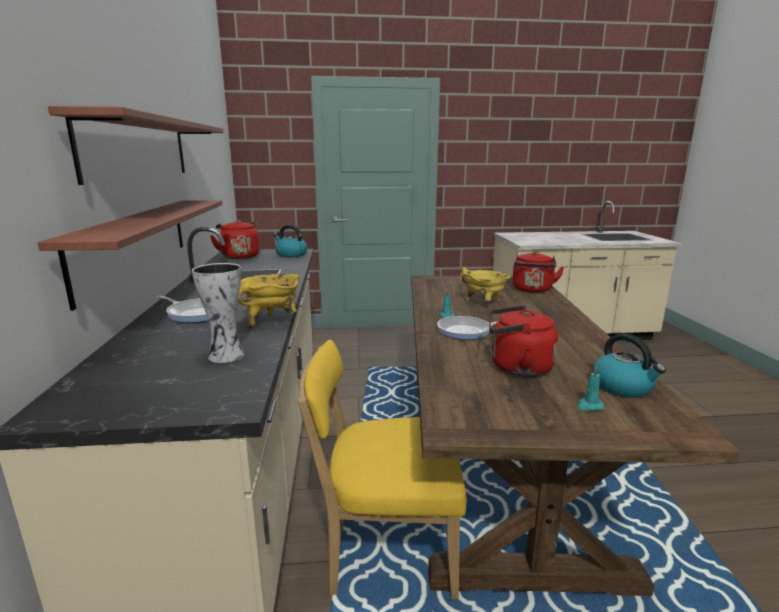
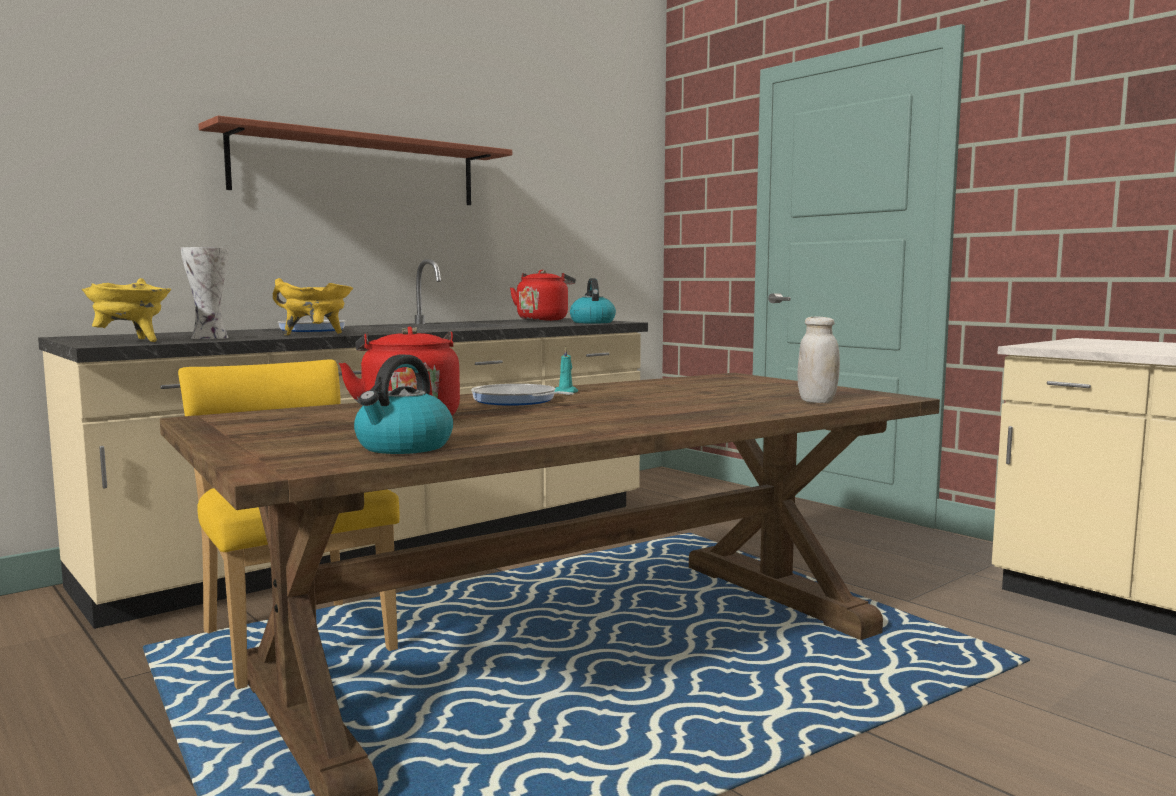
camera: 55 degrees right, 10 degrees down
(135, 243) = (319, 260): shelf -> none
(484, 304) = (665, 395): yellow cooking pot -> yellow cooking pot (132, 341)
(532, 290) = (817, 401): red kettle -> white jar
(589, 406) = (313, 441): turquoise candle -> none

